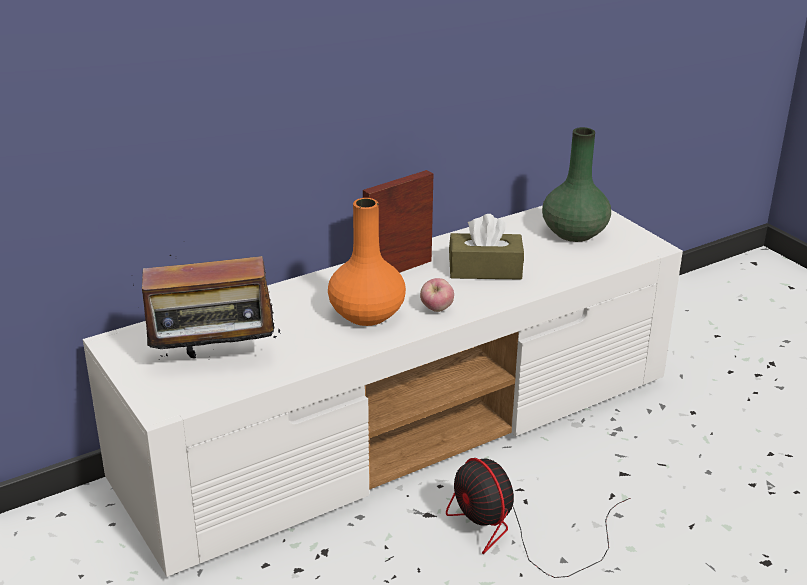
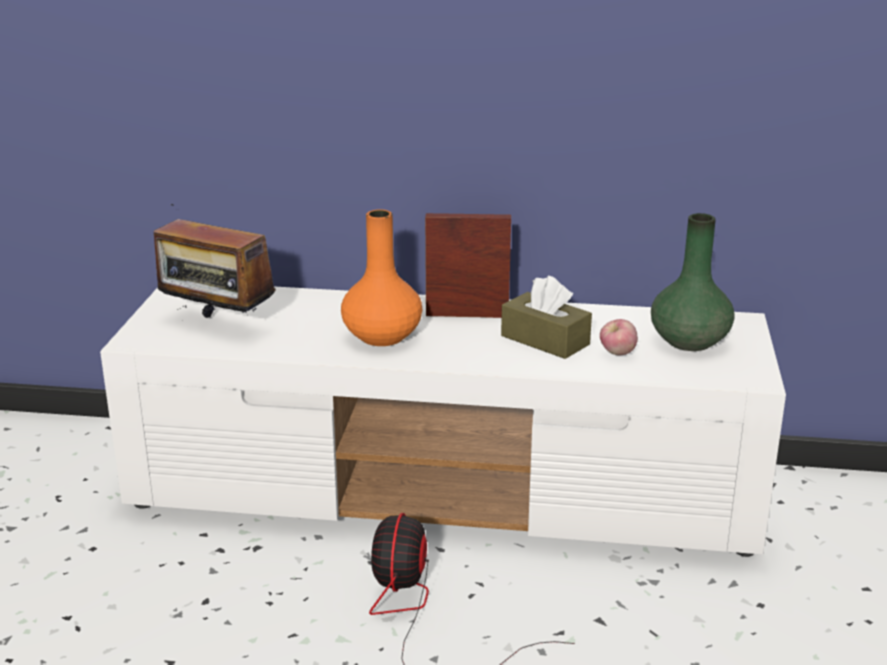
camera: 40 degrees right, 5 degrees down
(436, 309) = (445, 354): apple -> apple (617, 354)

